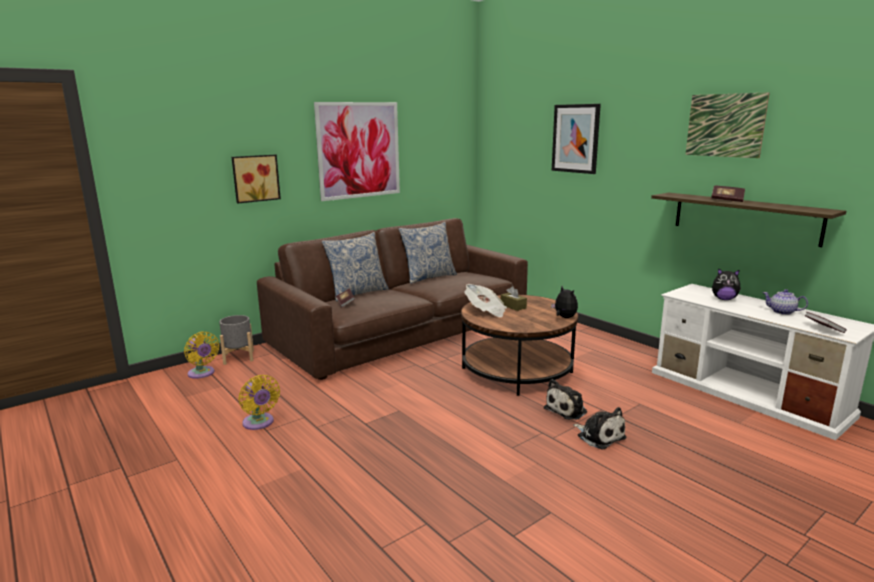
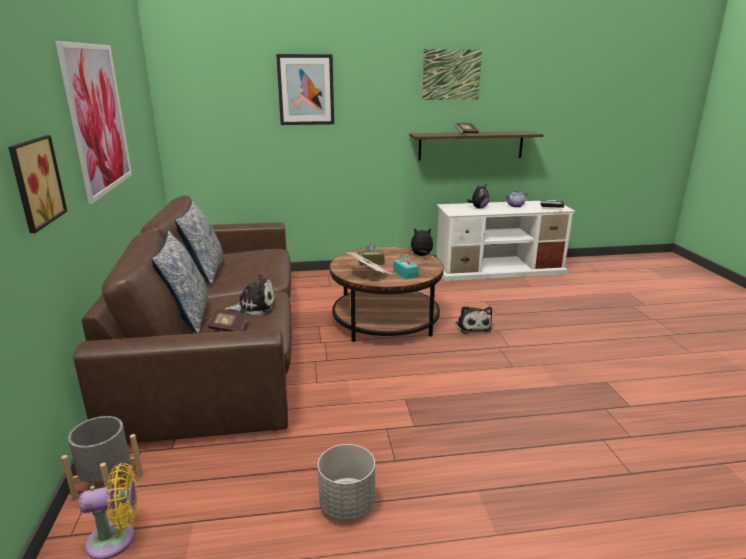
camera: 60 degrees left, 5 degrees up
(259, 423) = (347, 504): yellow fan -> grey planter
(508, 321) = (405, 274): none -> turquoise tissue box
(599, 436) = (518, 330): plush toy -> plush toy (254, 306)

